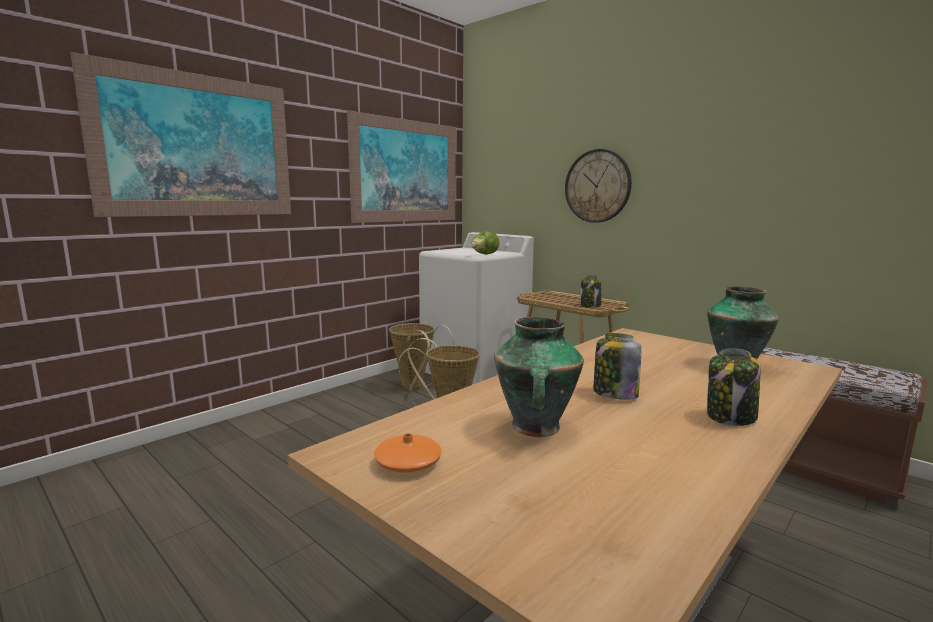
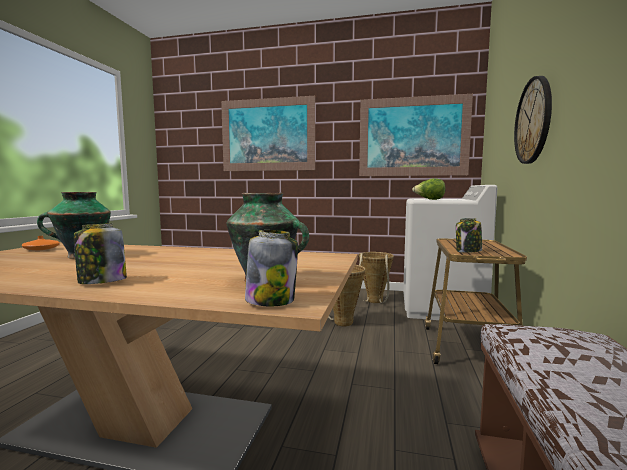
camera: 60 degrees right, 5 degrees down
(614, 394) = (149, 261): jar -> jar (271, 300)

